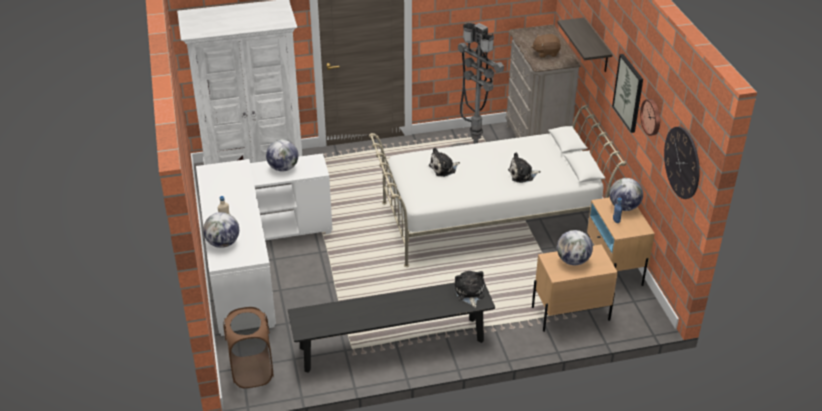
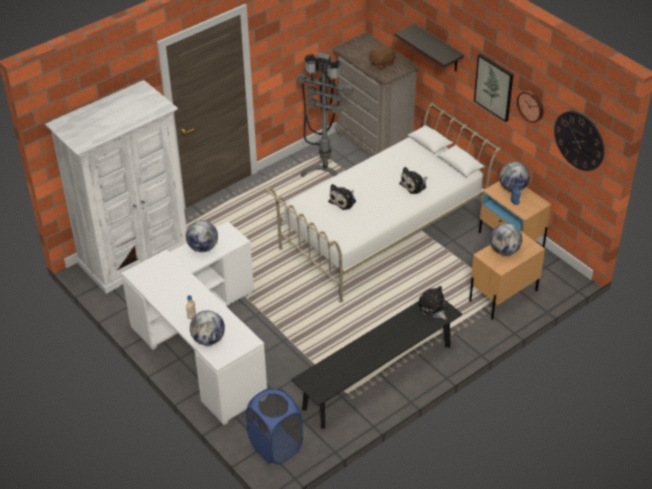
camera: 25 degrees left, 5 degrees up
(252, 371) = (276, 446): brown laundry basket -> blue laundry basket

